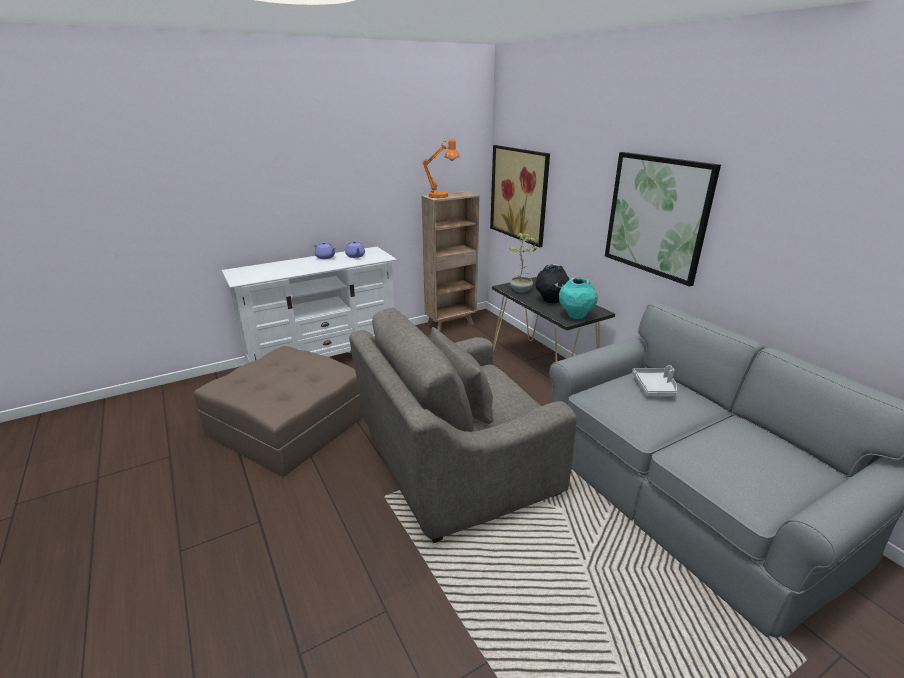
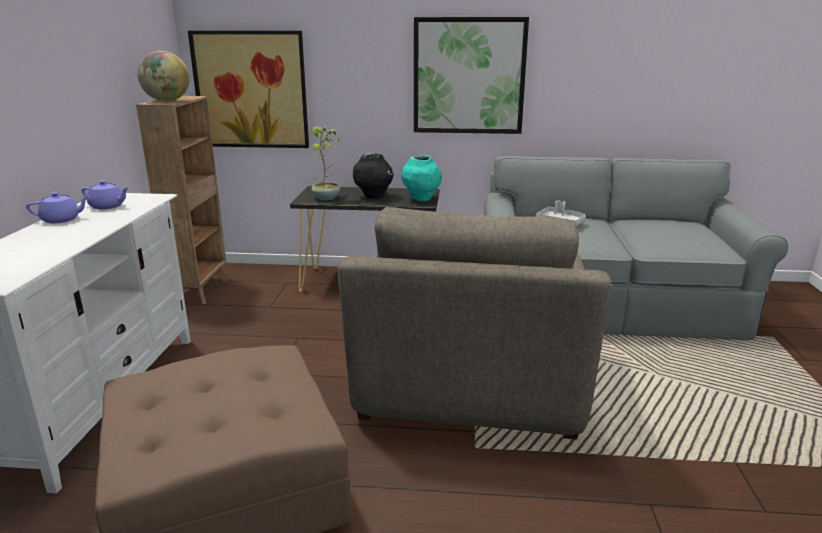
camera: 55 degrees left, 5 degrees down
(442, 196) = (167, 101): orange table lamp -> globe

